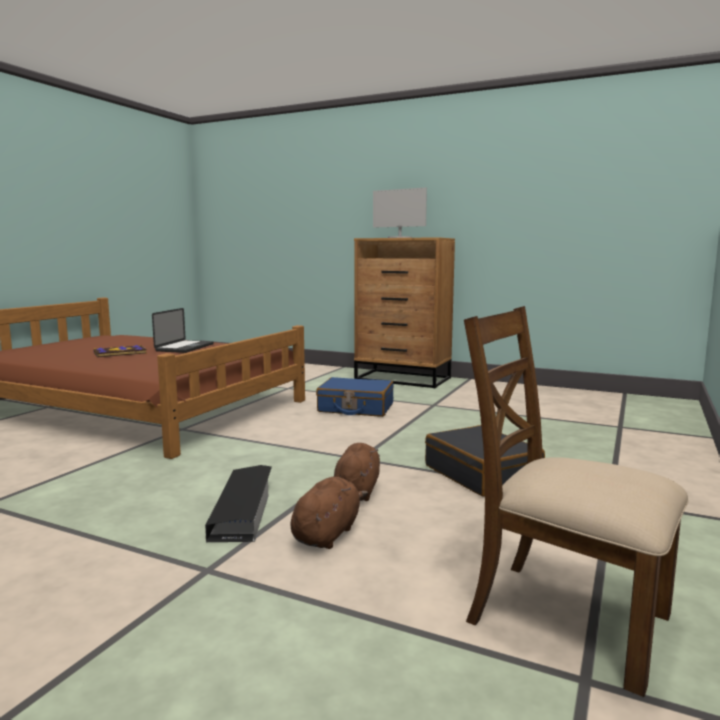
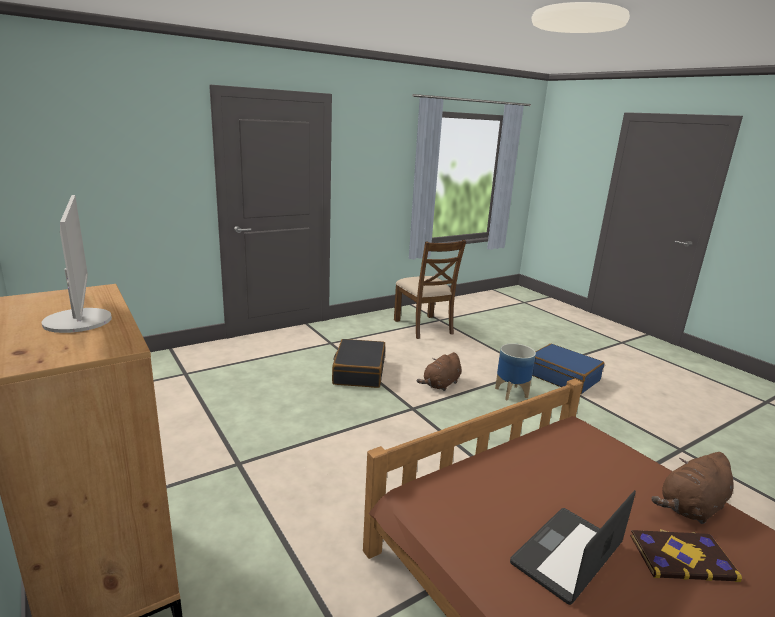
camera: 150 degrees left, 10 degrees up
(243, 510) = (511, 393): black storage box -> planter
(327, 534) = (475, 368): brown plush toy -> brown plush toy (691, 507)
(355, 408) = (326, 493): blue suitcase -> blue suitcase (563, 377)

